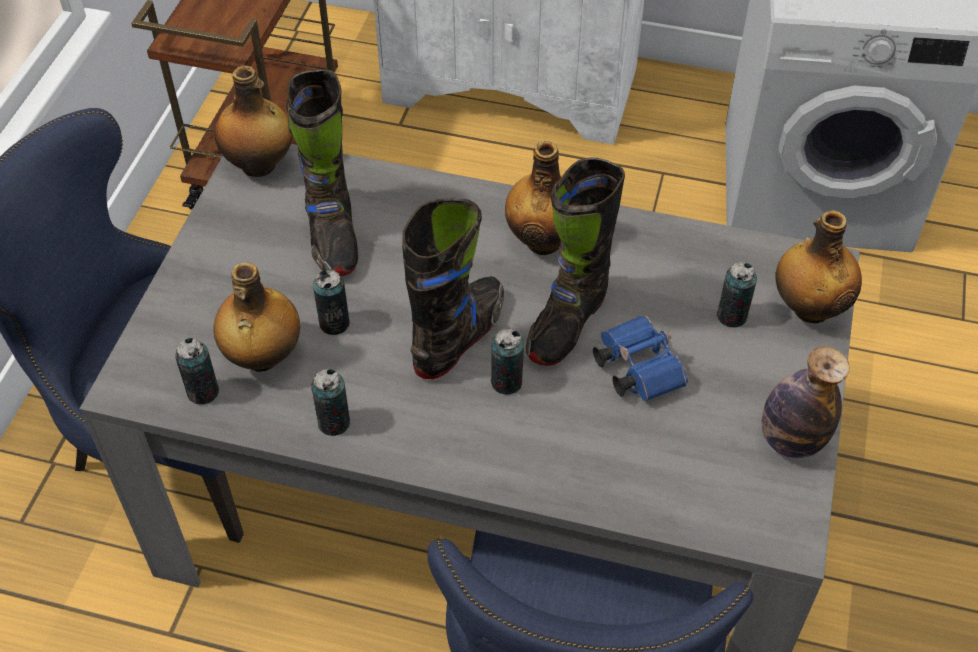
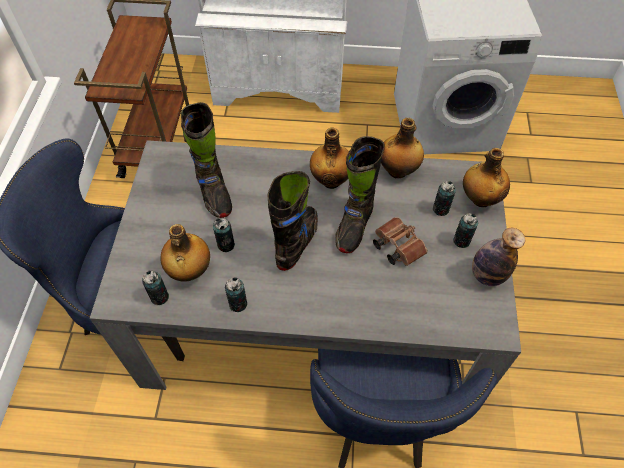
camera: 10 degrees left, 5 degrees up
(260, 165) = (164, 157): bottle -> bottle (398, 171)
(506, 382) = (328, 265): can -> can (461, 241)
(635, 368) = (396, 246): blue binoculars -> brown binoculars

